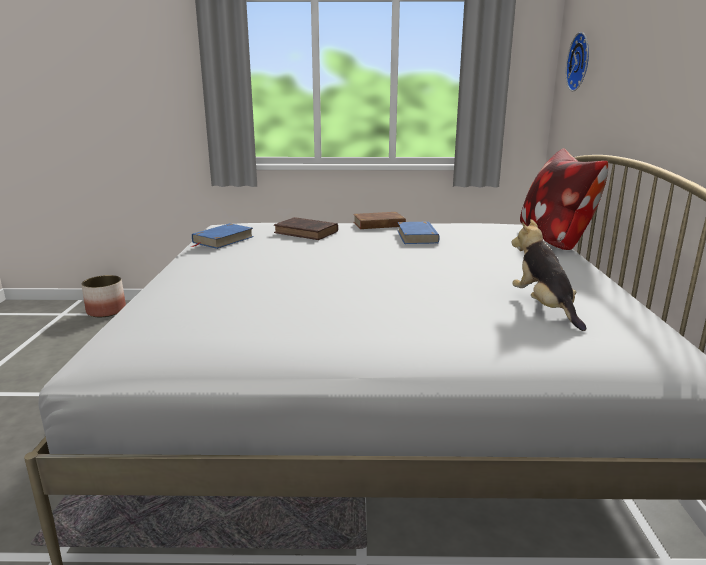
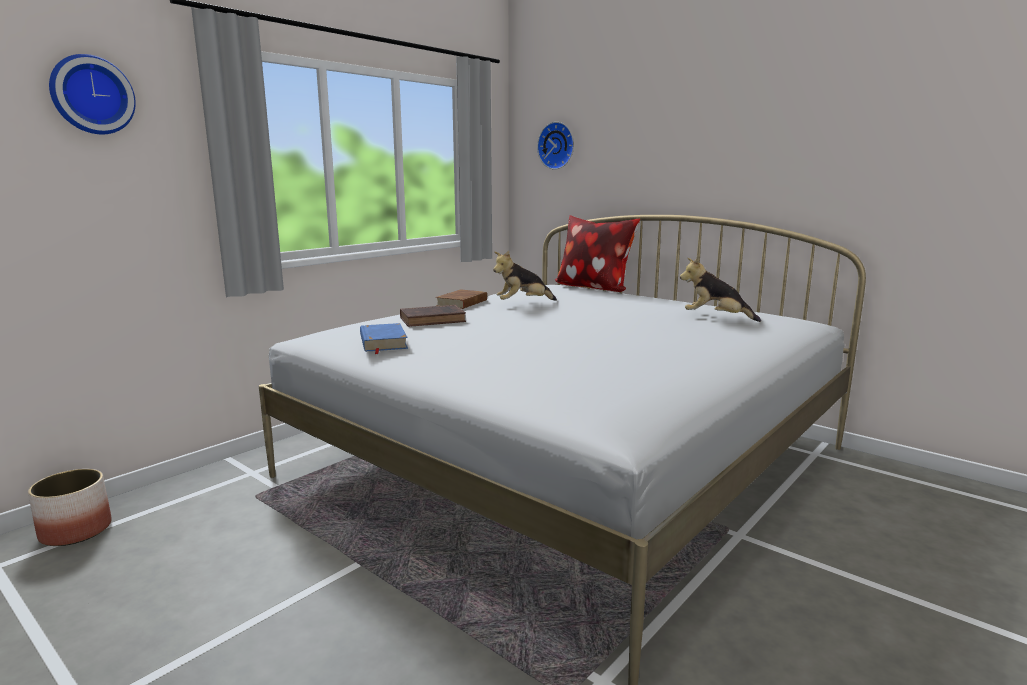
camera: 50 degrees left, 5 degrees down
(139, 40) = (91, 95): none -> wall clock
(417, 236) = (522, 303): blue book -> plush toy

